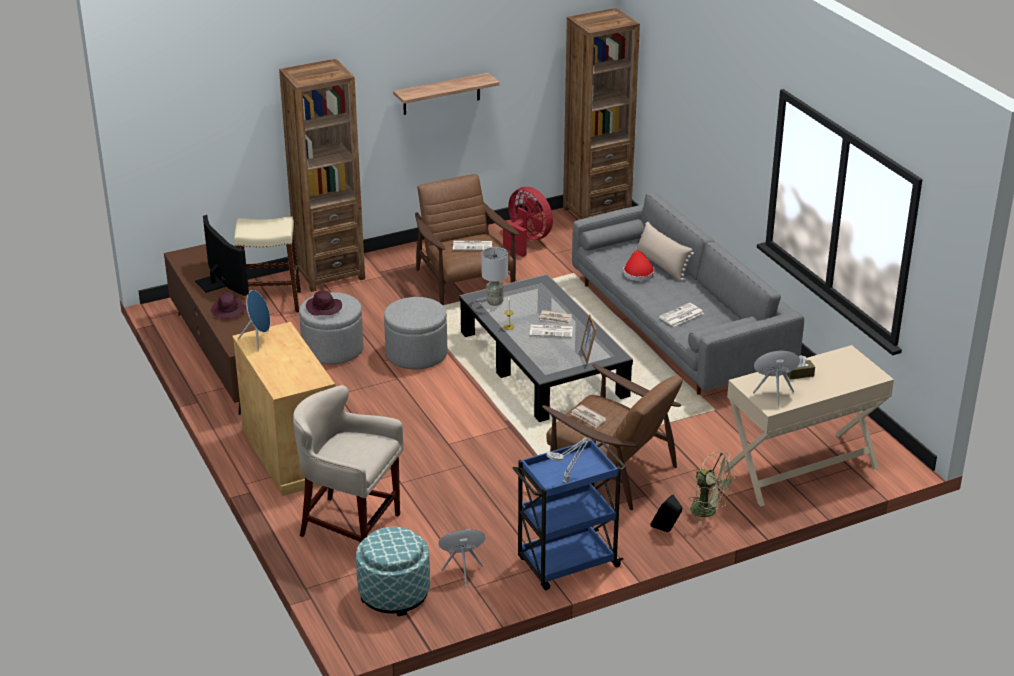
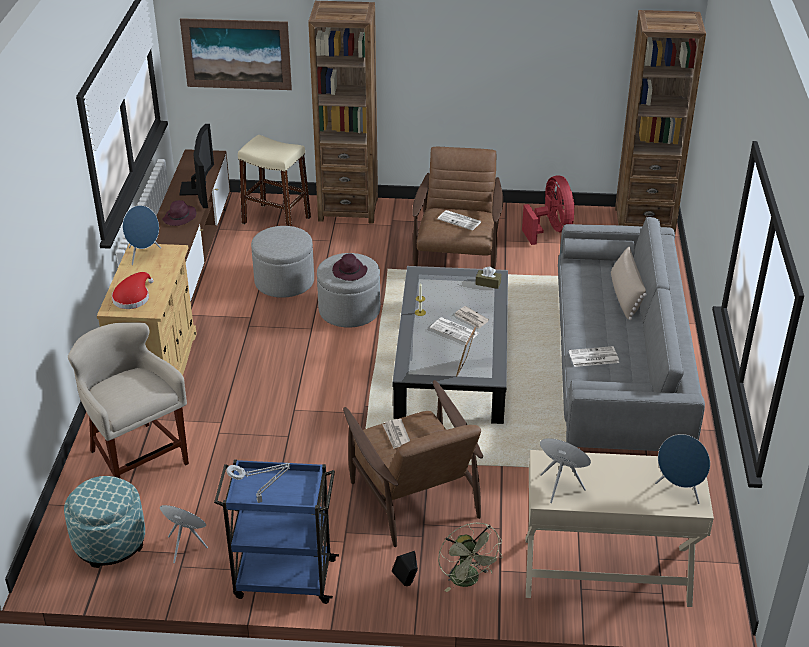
camera: 30 degrees right, 5 degrees up
(201, 141) = (236, 54): none -> picture
(324, 308) = (274, 241): purple hat -> purple hat (350, 272)
(441, 94) = (488, 61): shelf -> none
(495, 302) = (431, 283): grey table lamp -> none
(638, 272) = (592, 297): red hat -> red hat (133, 297)
(799, 374) = (611, 471): brown tissue box -> brown tissue box (488, 283)
(856, 370) = (679, 490): none -> blue speaker

